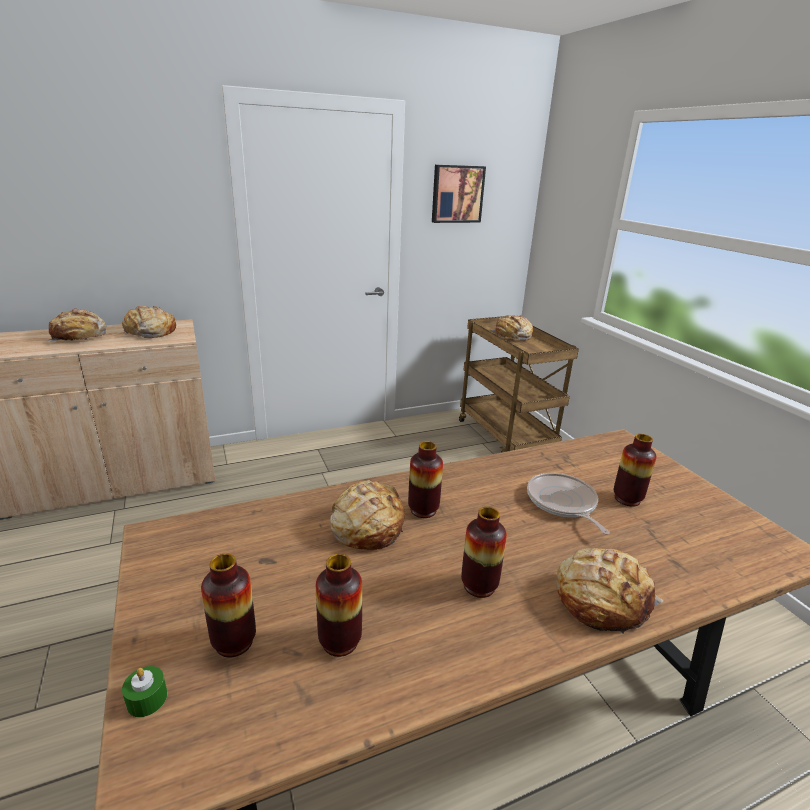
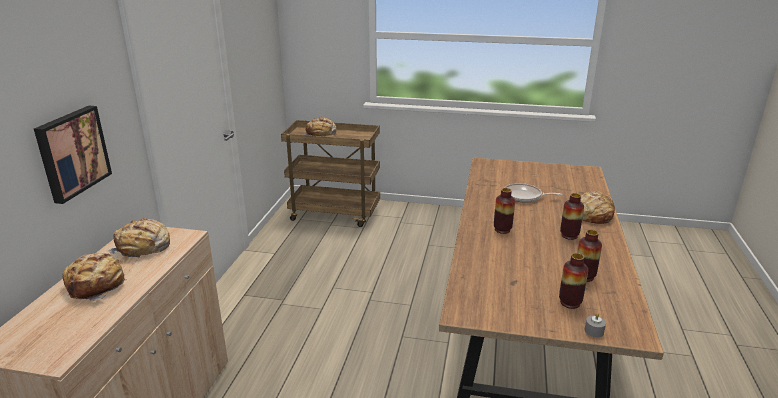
camera: 55 degrees left, 0 degrees up
(147, 699) = (594, 331): green candle -> grey candle
(367, 525) = (504, 248): bread -> none
(457, 194) = (248, 32): picture -> picture (72, 152)
(627, 499) = (533, 182): vase -> none

